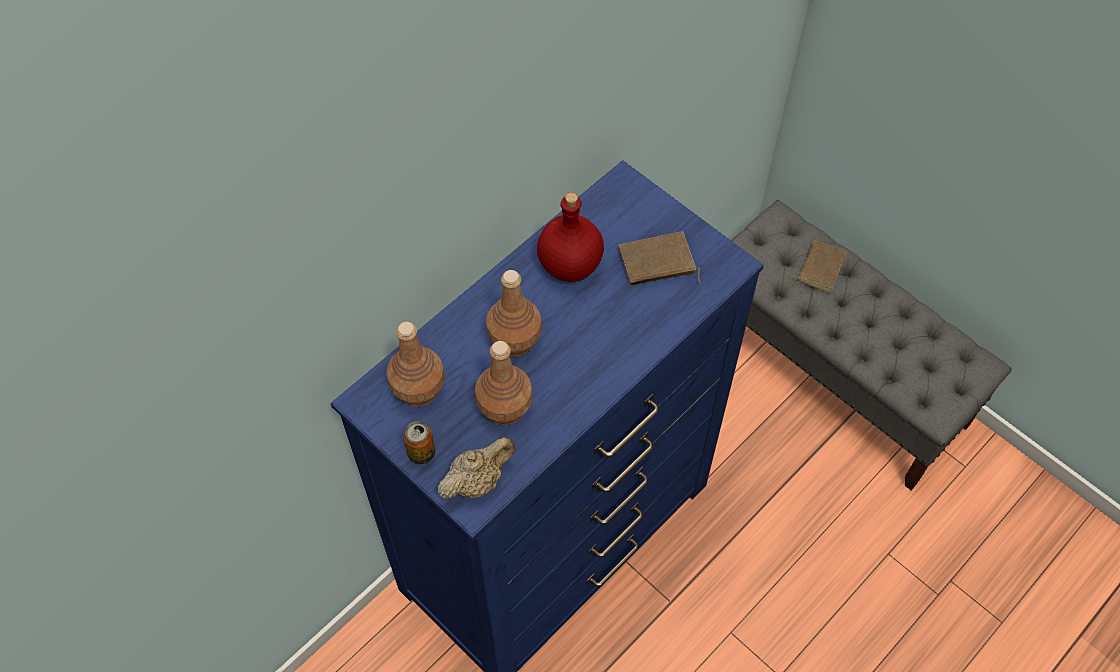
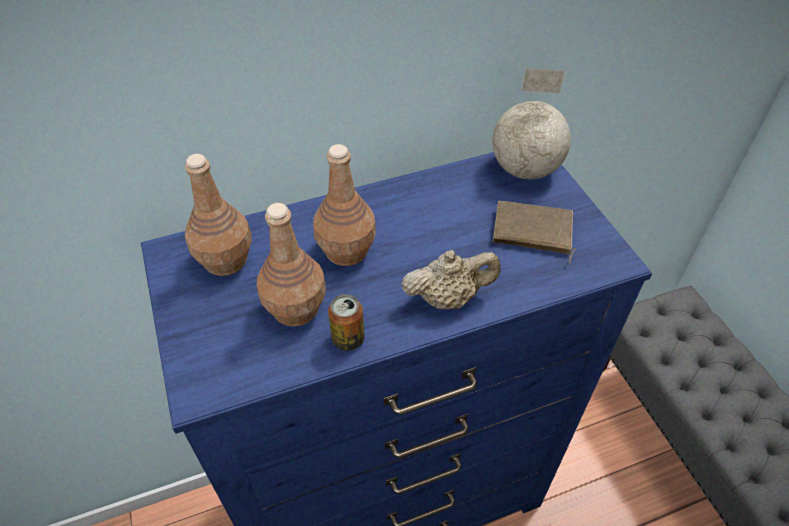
camera: 25 degrees right, 10 degrees down
(421, 453) = (185, 318): can -> can (348, 339)
(477, 481) = (219, 369): beige teapot -> beige teapot (448, 298)
(570, 266) = (441, 206): red bottle -> none
(624, 200) = (526, 170): none -> globe
(819, 267) = (712, 351): brown book -> none

